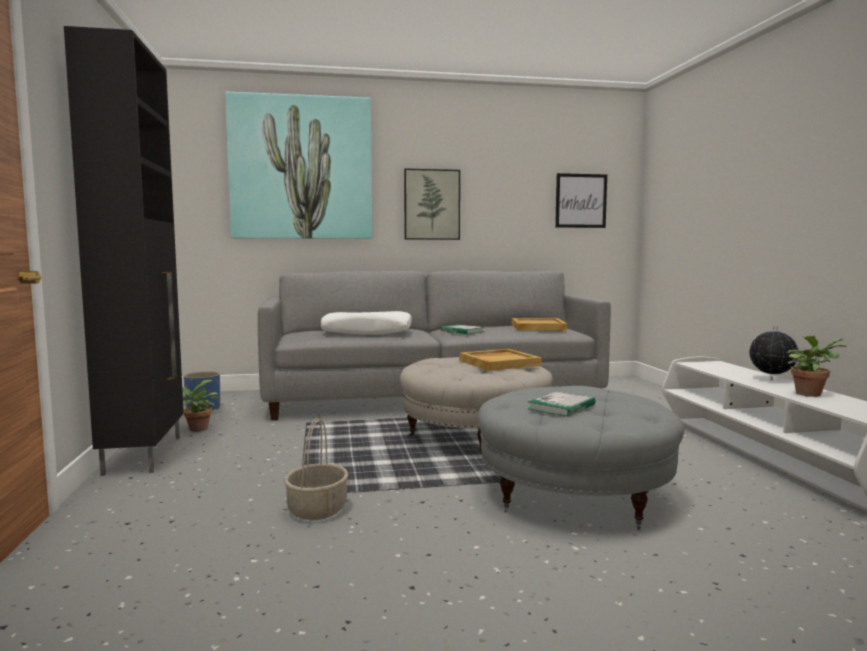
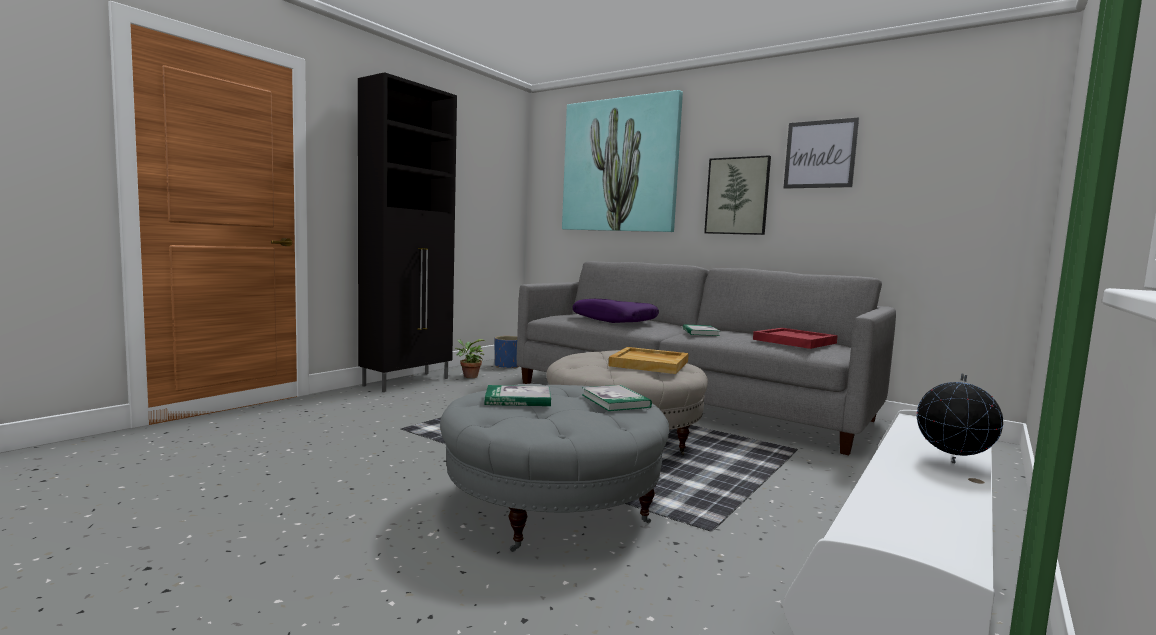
camera: 45 degrees right, 0 degrees up
(317, 509) = (385, 439): basket -> none
(367, 332) = (614, 320): white pillow -> purple pillow
(537, 327) = (793, 341): beige tray -> red tray
(581, 201) = (940, 185): picture -> picture (820, 154)
(598, 391) = (615, 401): none -> book
(810, 393) = (926, 490): potted plant -> none

